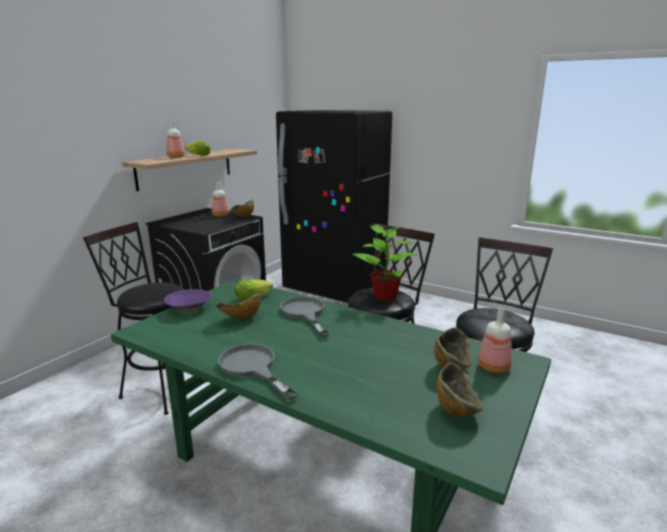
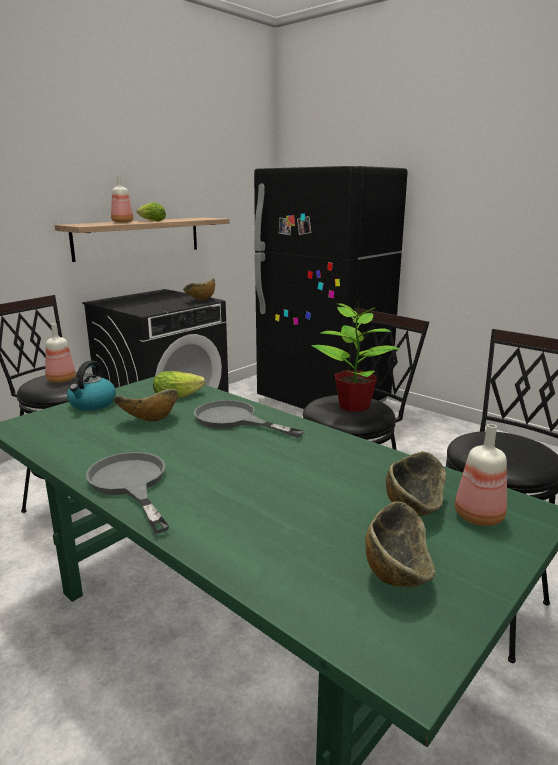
camera: 10 degrees right, 0 degrees up
(189, 308) = (92, 404): purple bowl -> kettle
(221, 215) = (175, 297): bottle -> bottle (61, 380)
(304, 313) = (234, 420): grey frying pan -> grey frying pan turned 45 degrees counterclockwise

